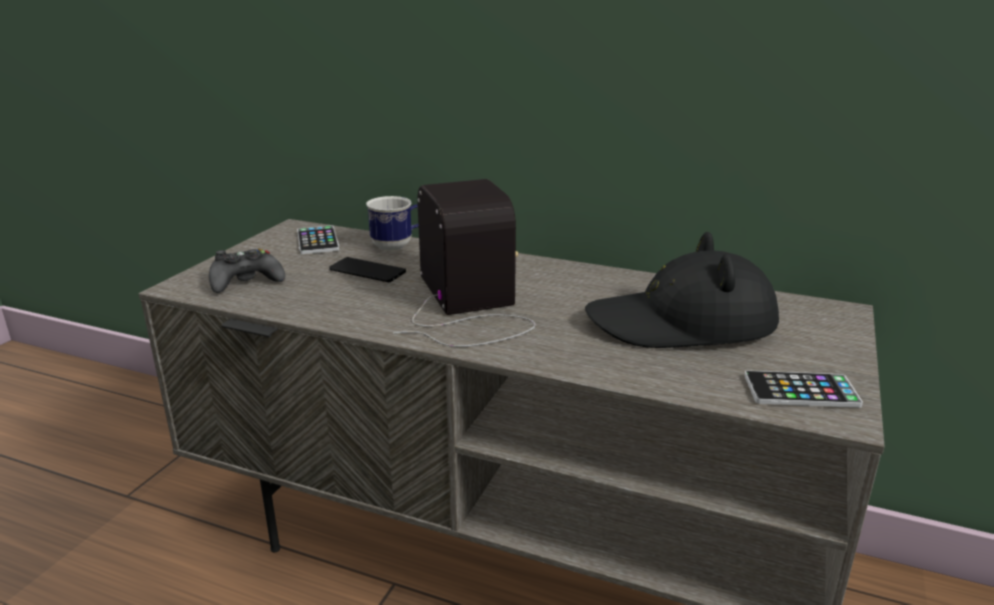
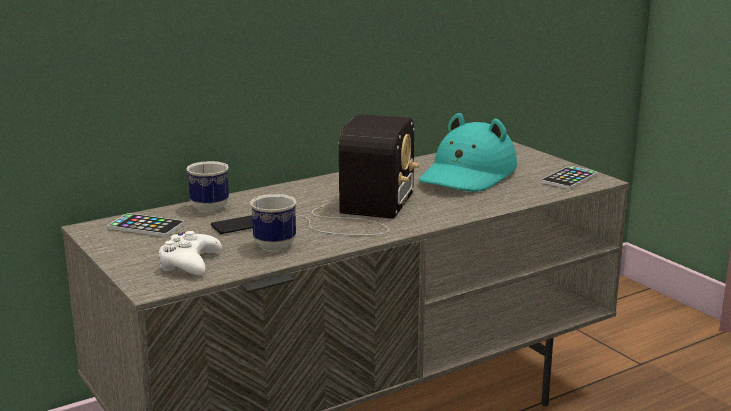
camera: 55 degrees left, 5 degrees down
(246, 281) = (189, 263): black game controller -> white game controller
(330, 296) = (273, 243): none -> mug
(468, 306) = (362, 212): radio -> radio turned 90 degrees clockwise
(682, 323) = (468, 175): black hat -> turquoise hat

